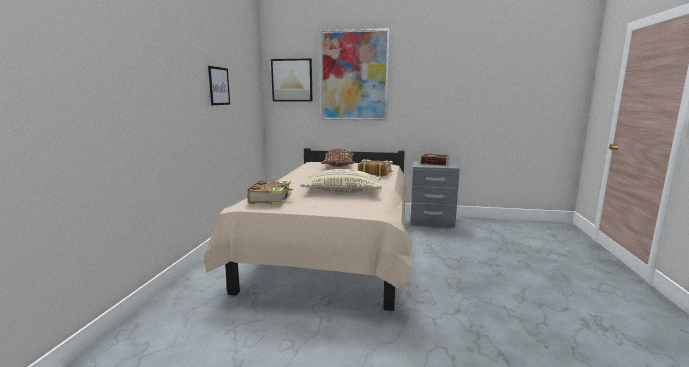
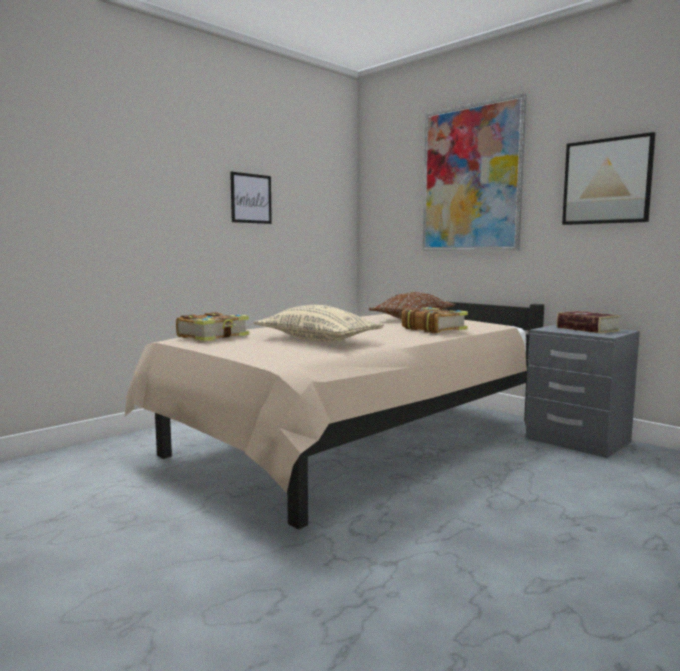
camera: 35 degrees right, 5 degrees down
(292, 80) = (389, 193): picture -> picture (606, 181)

